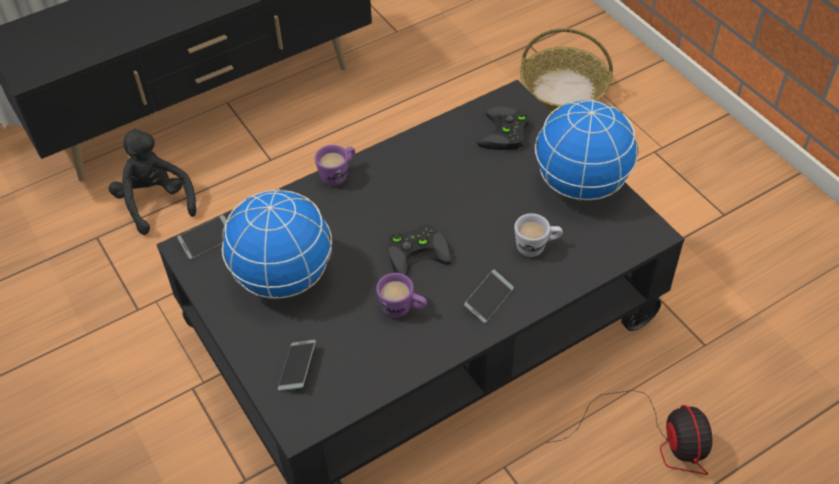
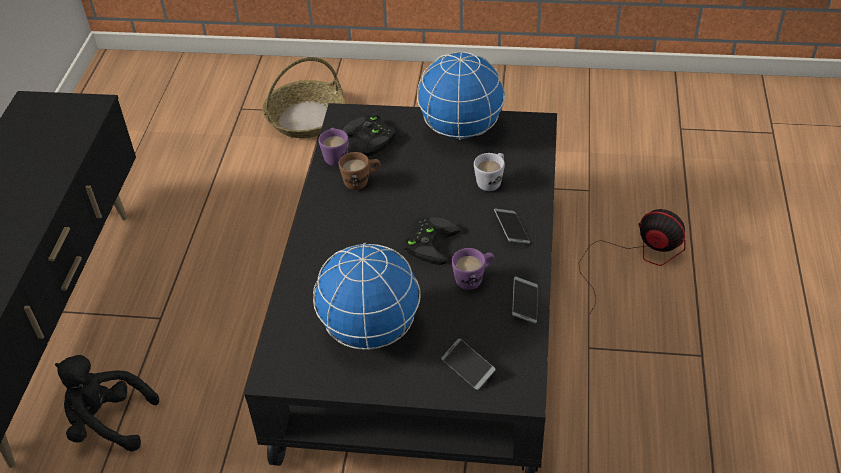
camera: 50 degrees left, 5 degrees down
(207, 240) = (280, 358): phone -> phone (524, 303)
(338, 175) = (304, 244): purple mug -> purple mug (335, 156)
(444, 162) = (361, 182): none -> brown mug

